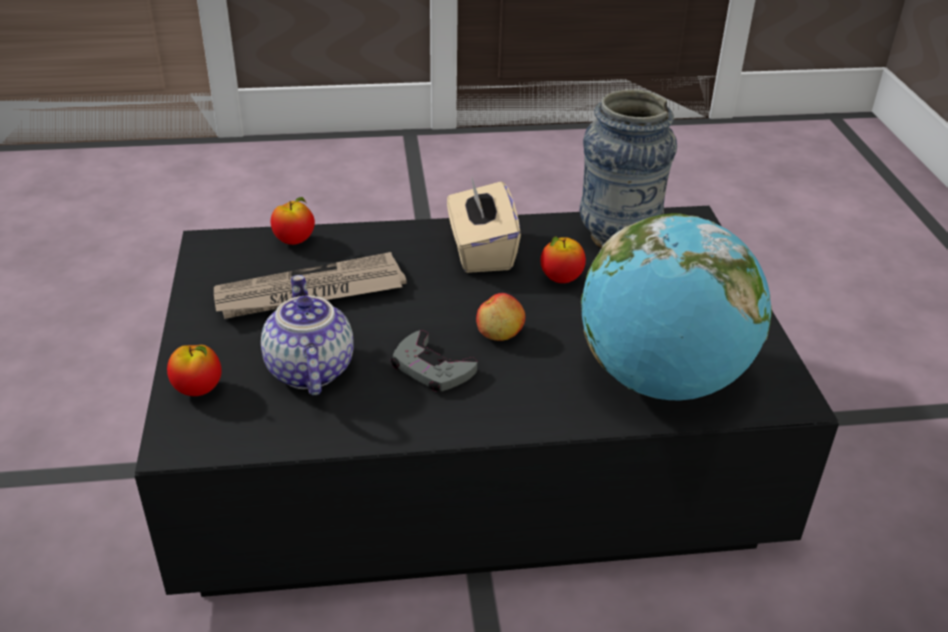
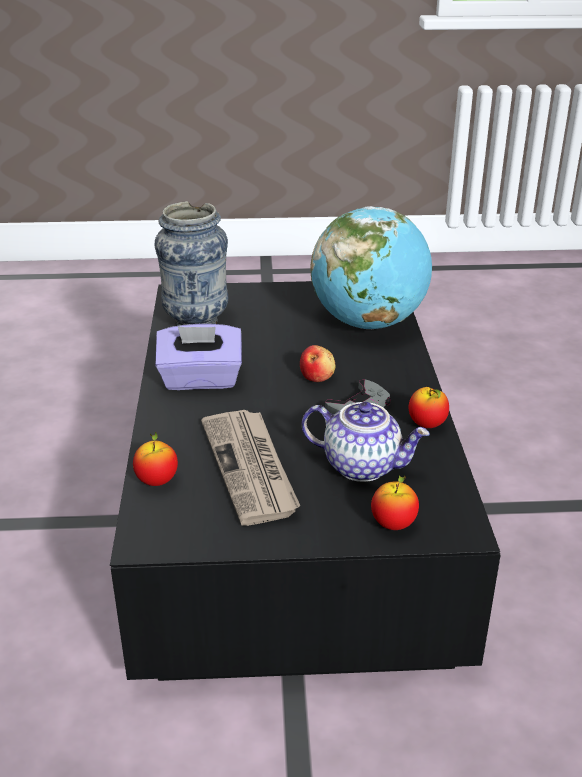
camera: 85 degrees left, 5 degrees down
(307, 370) = (363, 465): teapot -> teapot turned 150 degrees counterclockwise
(480, 251) = (200, 380): beige tissue box -> purple tissue box
(561, 279) = (248, 348): apple -> apple (427, 425)

